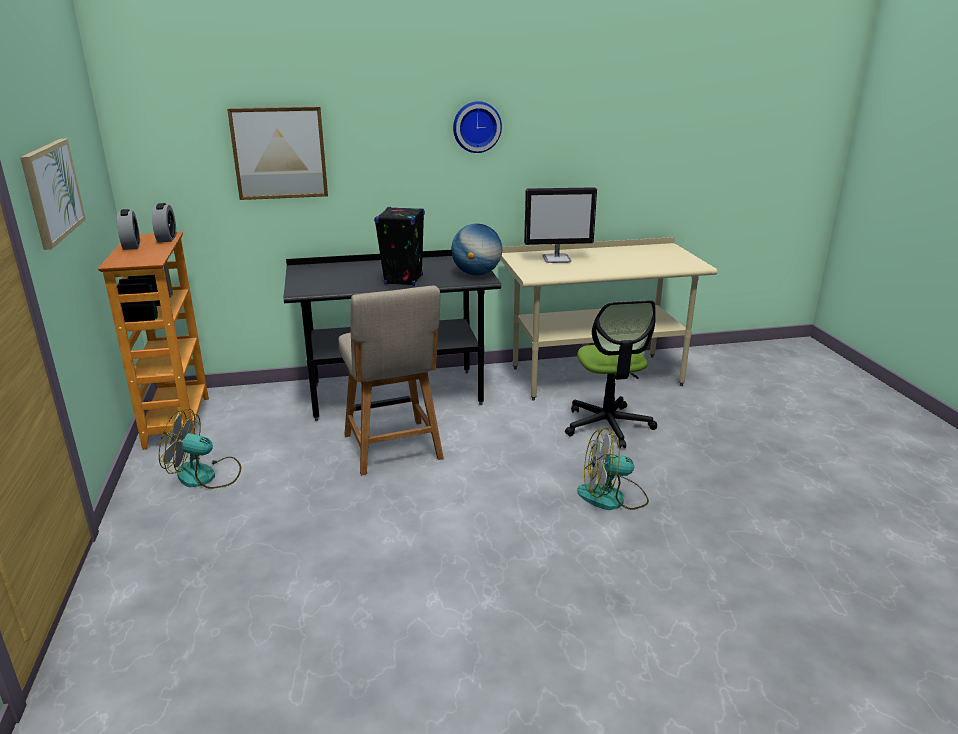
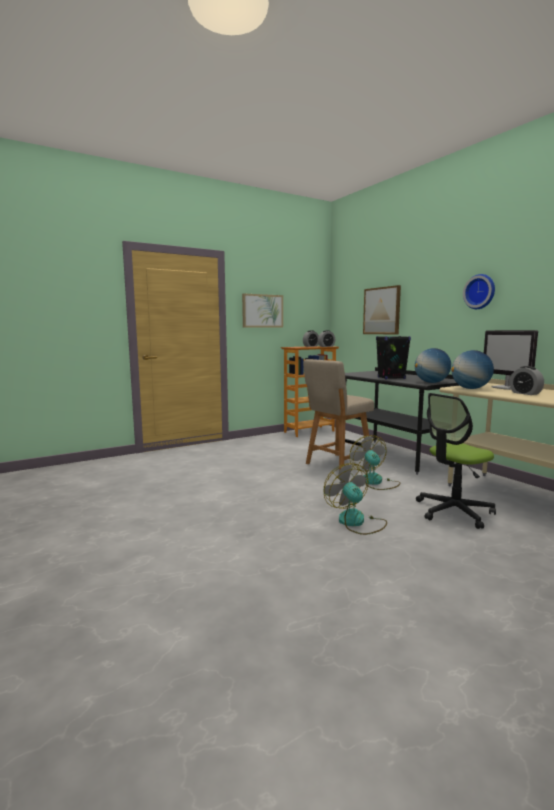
camera: 70 degrees right, 15 degrees down
(205, 476) = (276, 443): fan -> fan (375, 482)
(548, 273) = (470, 388): none -> globe
(601, 264) = (525, 393): none -> alarm clock

